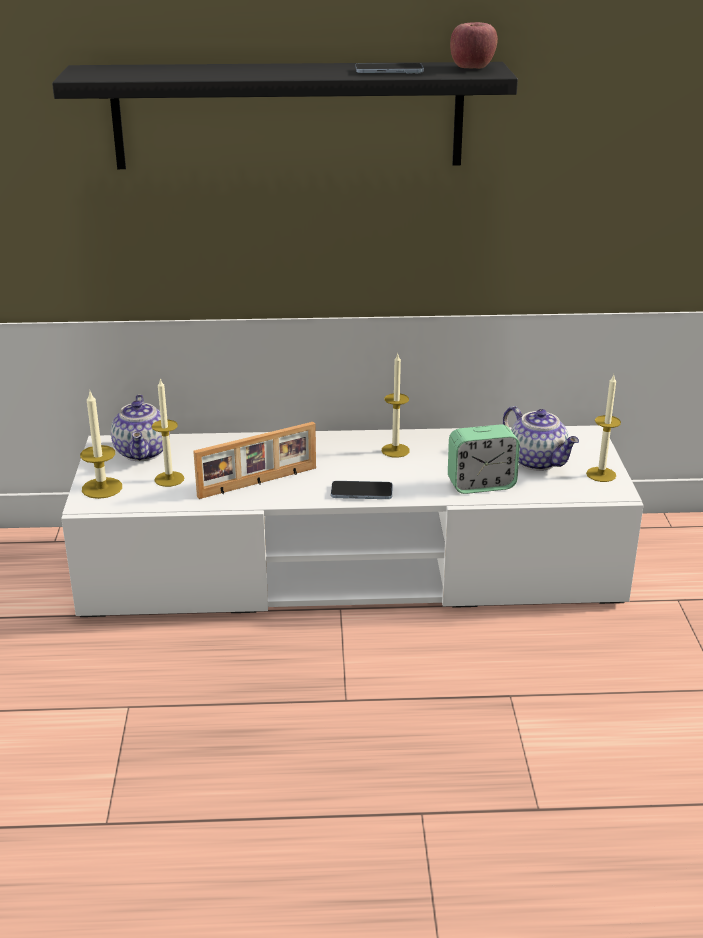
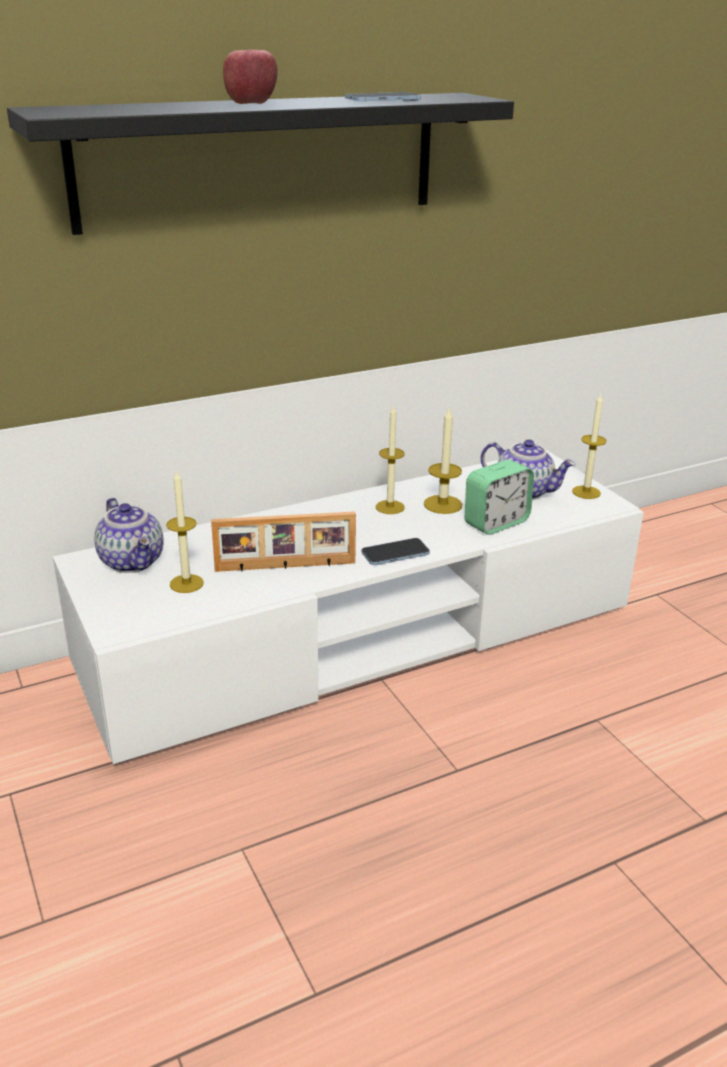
camera: 25 degrees left, 0 degrees up
(102, 488) = (118, 610): candle -> candle (443, 504)
(258, 483) = (285, 567): picture frame -> picture frame turned 45 degrees clockwise
(472, 68) = (454, 96): apple -> apple (251, 104)

